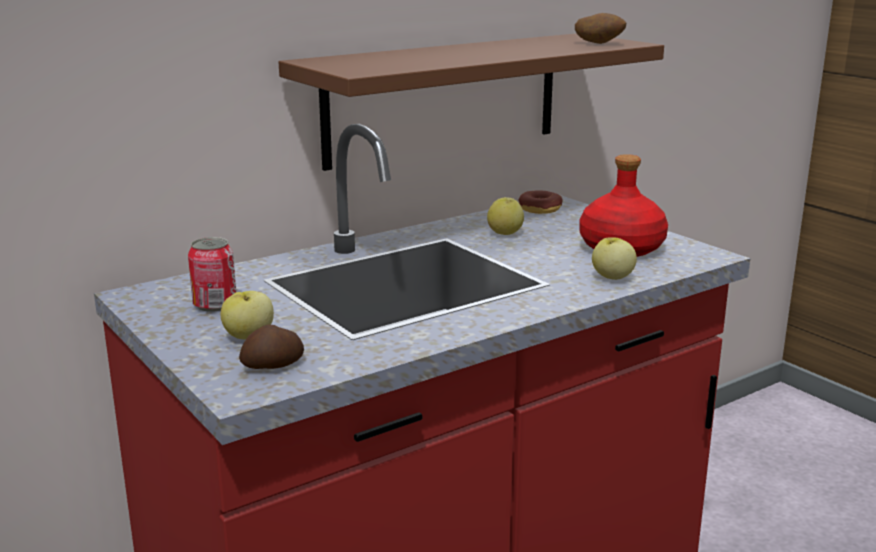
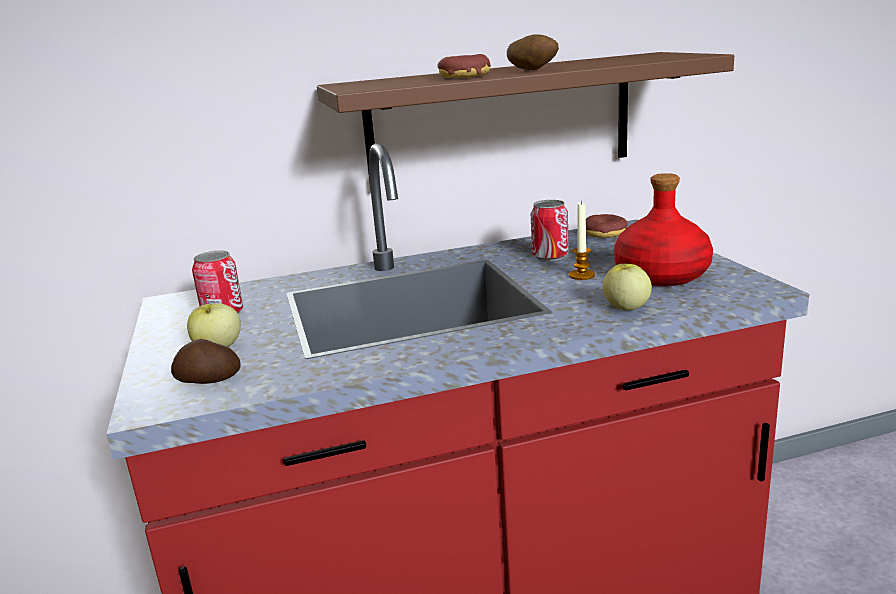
camera: 20 degrees right, 0 degrees up
(442, 60) = (464, 76): none -> donut
(505, 233) = (550, 256): apple -> can
(550, 250) = (581, 275): none -> candle
(599, 43) = (660, 57): potato -> potato (533, 70)

